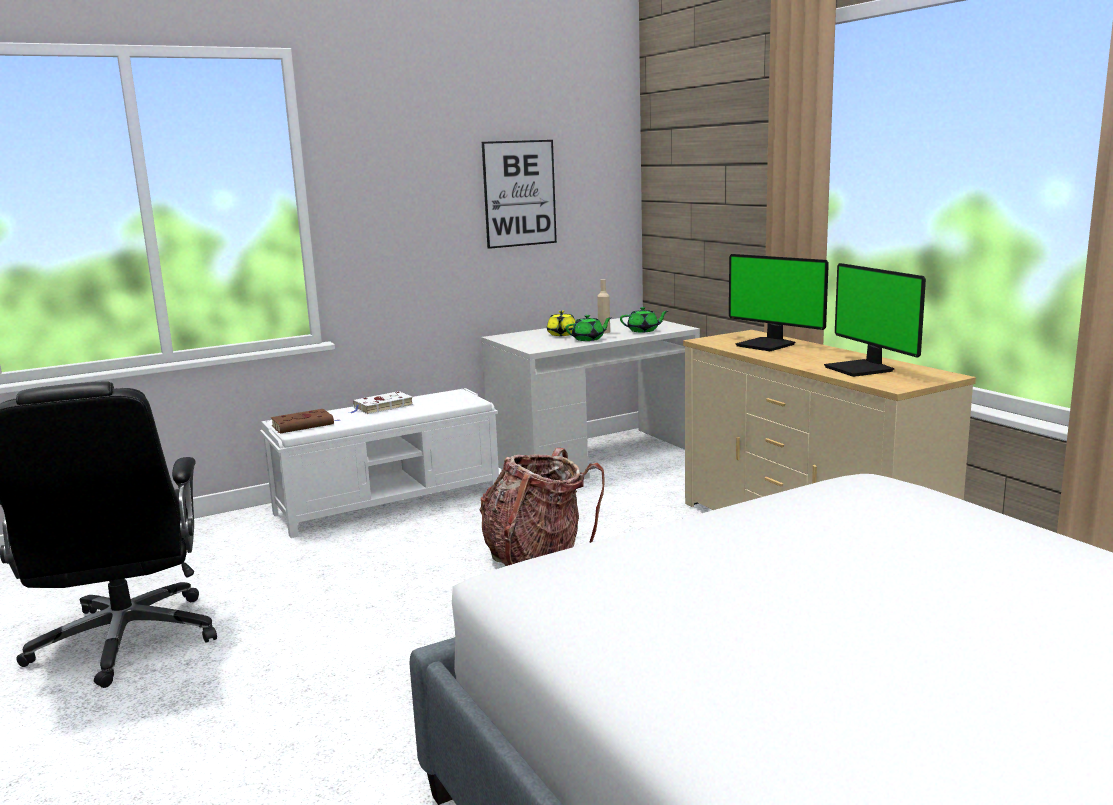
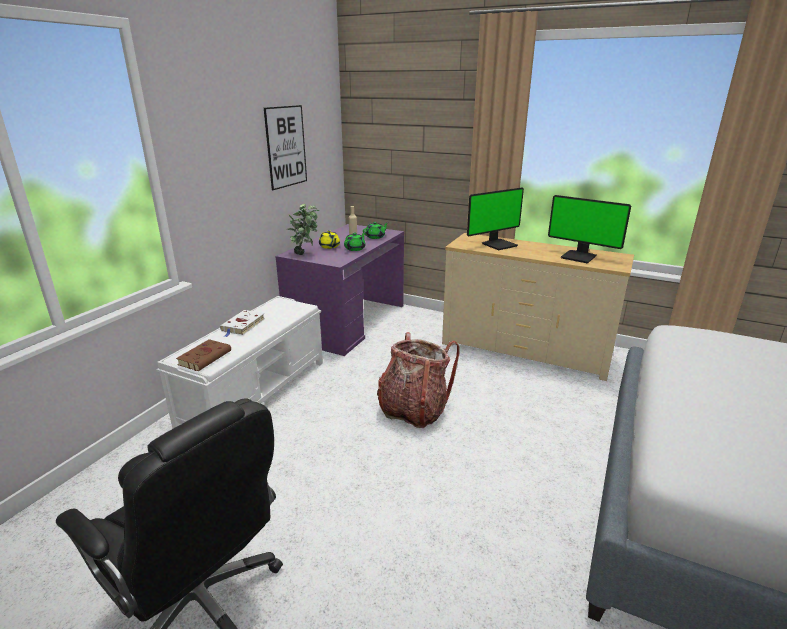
camera: 35 degrees left, 10 degrees up
(518, 338) = (306, 253): none -> potted plant
(593, 457) = (347, 322): white desk -> purple desk
(767, 345) = (498, 244): monitor -> monitor turned 45 degrees counterclockwise

